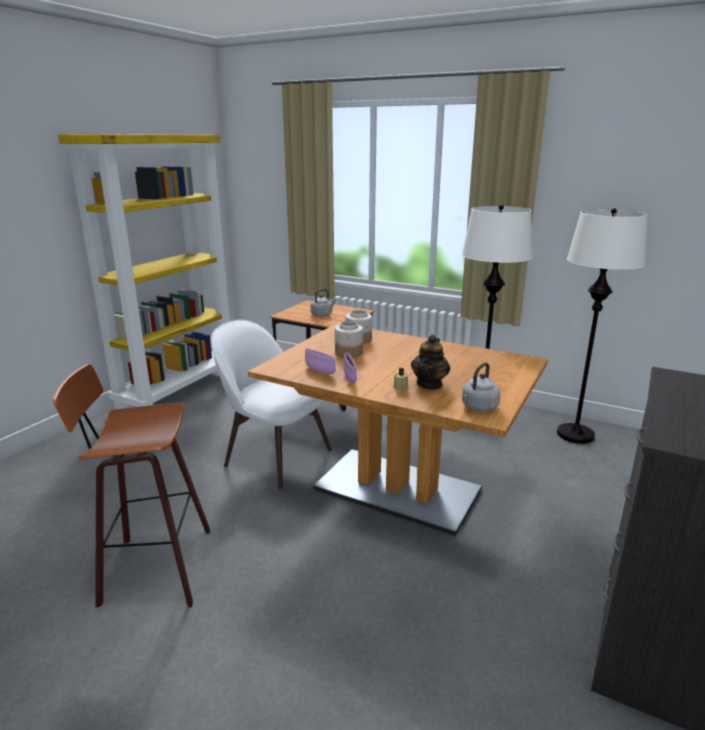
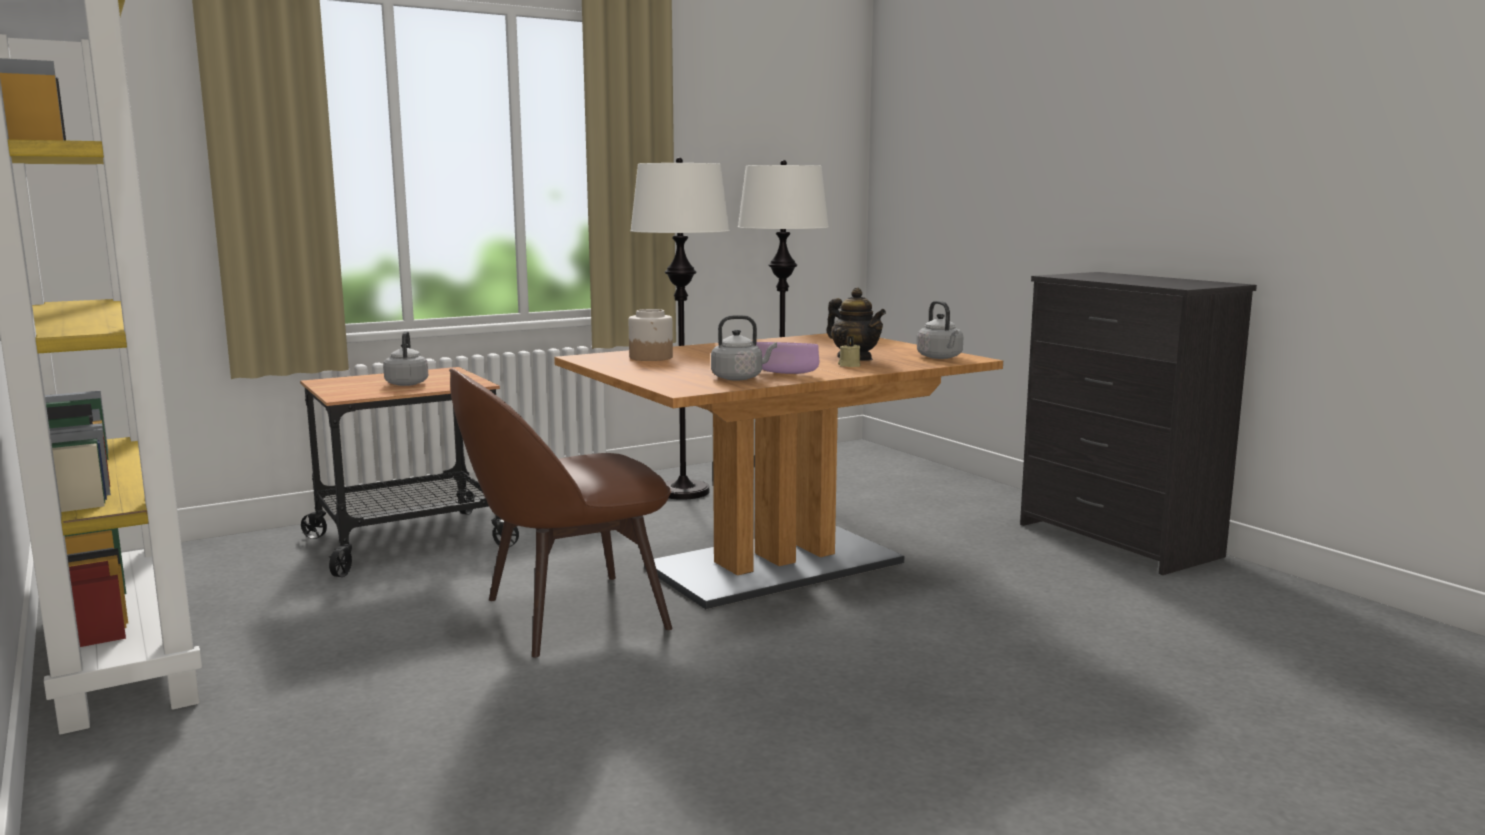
camera: 60 degrees left, 10 degrees down
(153, 568) = (770, 756): stool -> none
(275, 456) = (567, 615): white chair -> brown chair
(320, 371) = (740, 378): purple bowl -> grey kettle
(349, 352) = (694, 364): jar -> none

